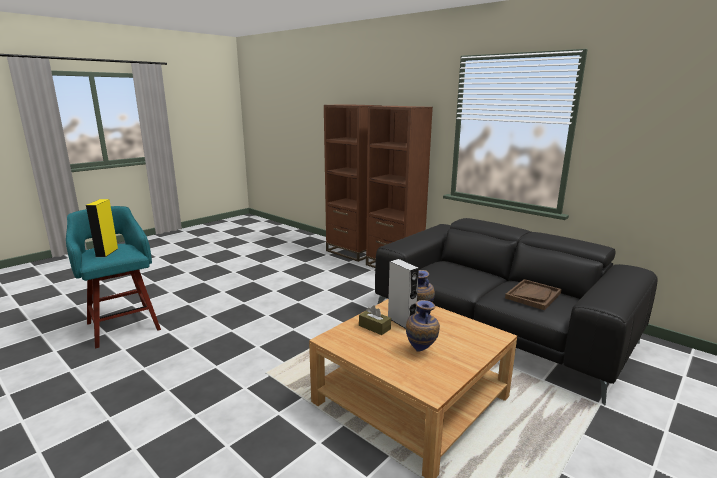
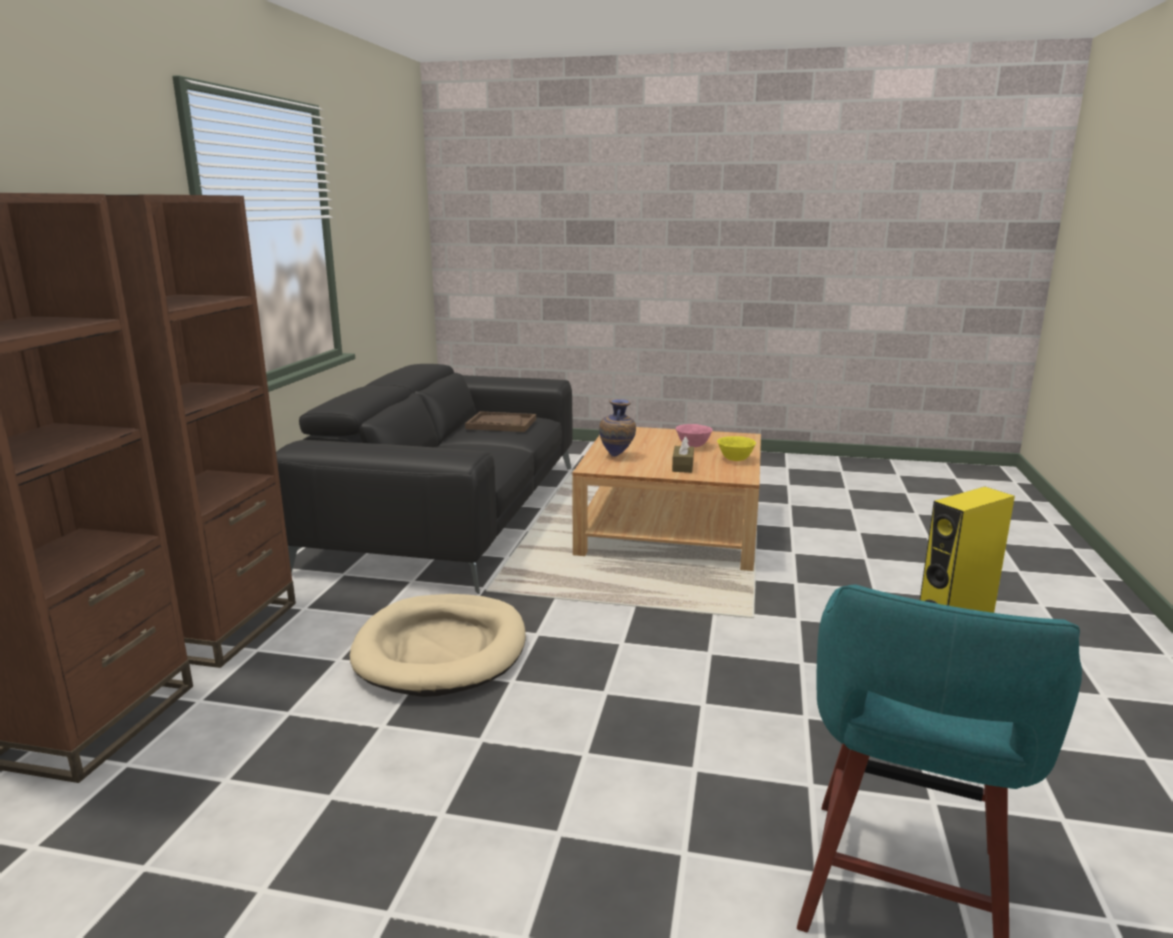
camera: 120 degrees left, 0 degrees up
(335, 295) = (441, 650): none -> beige dog bed
(368, 354) = (735, 460): none -> yellow bowl
(401, 322) = (650, 459): grey speaker -> none
(421, 350) = (693, 446): vase -> pink bowl

